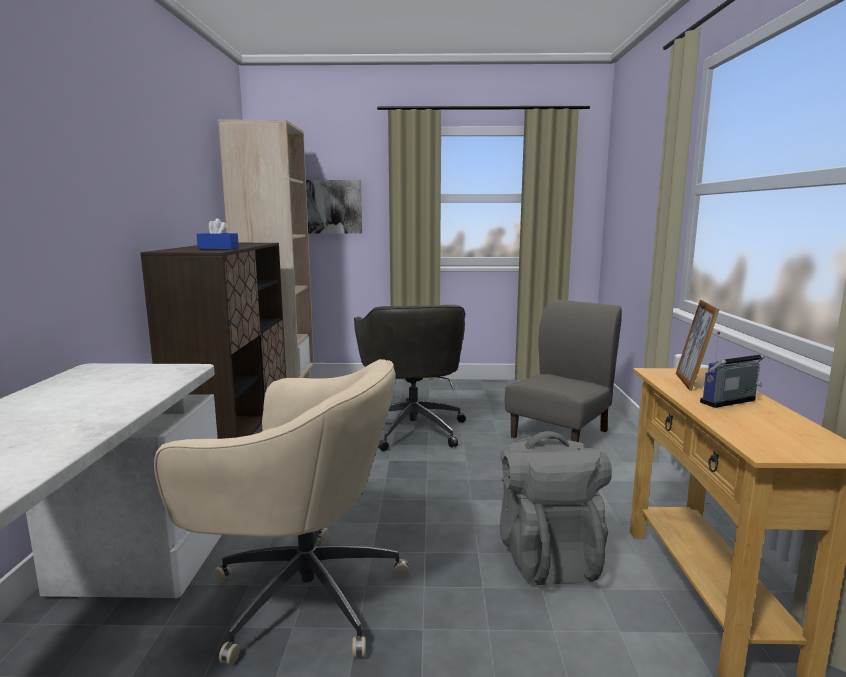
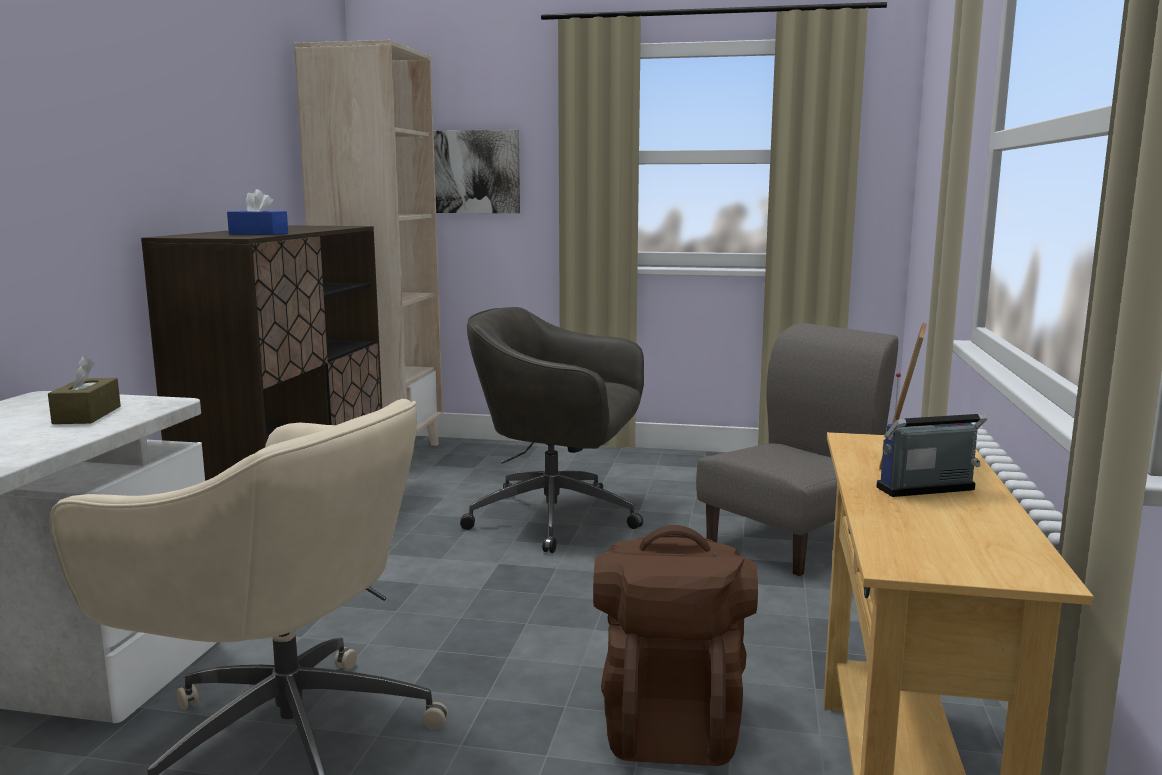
camera: 10 degrees right, 0 degrees up
(141, 380) = (87, 415): none -> brown tissue box
(412, 428) = (558, 519): grey office chair -> grey office chair turned 105 degrees clockwise
(547, 555) = (670, 720): grey backpack -> brown backpack

